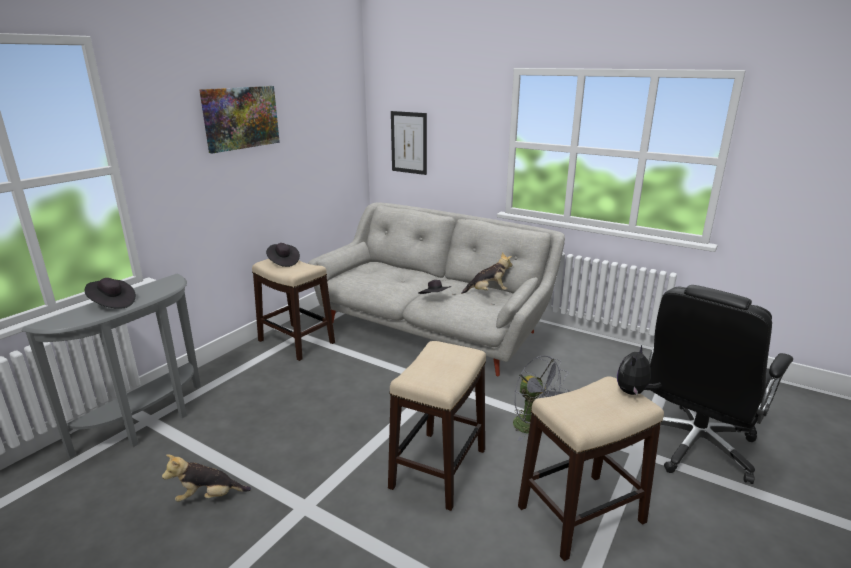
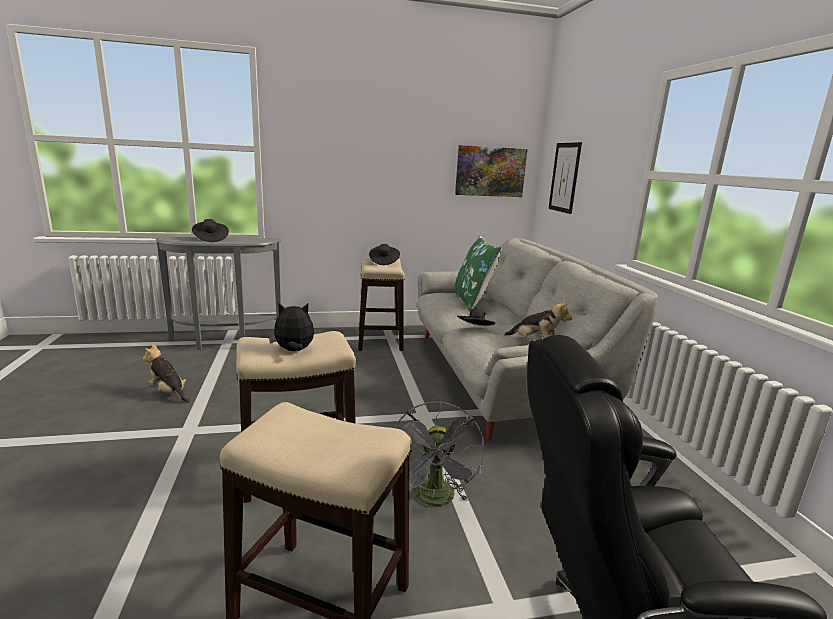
camera: 45 degrees right, 5 degrees down
(240, 118) = (380, 128): picture -> picture (490, 171)
(385, 274) = (473, 301): none -> green pillow
(633, 393) = (377, 455): plush toy -> plush toy (294, 351)

